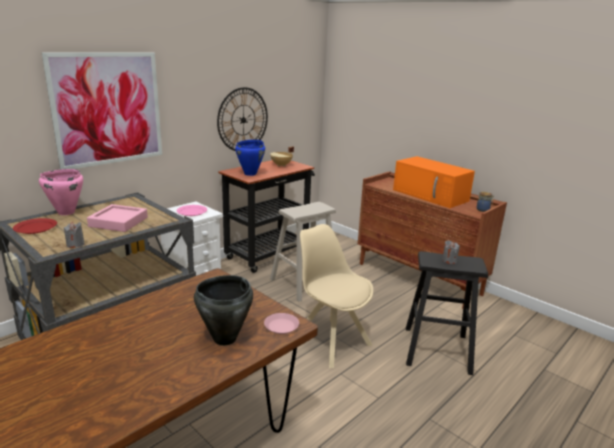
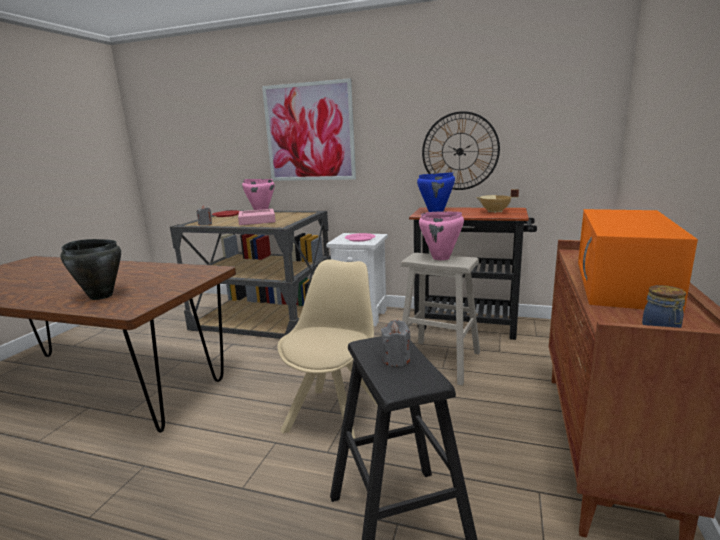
camera: 65 degrees right, 5 degrees down
(281, 326) = (126, 307): pink plate -> none
(305, 208) = (441, 258): none -> pink cooking pot

